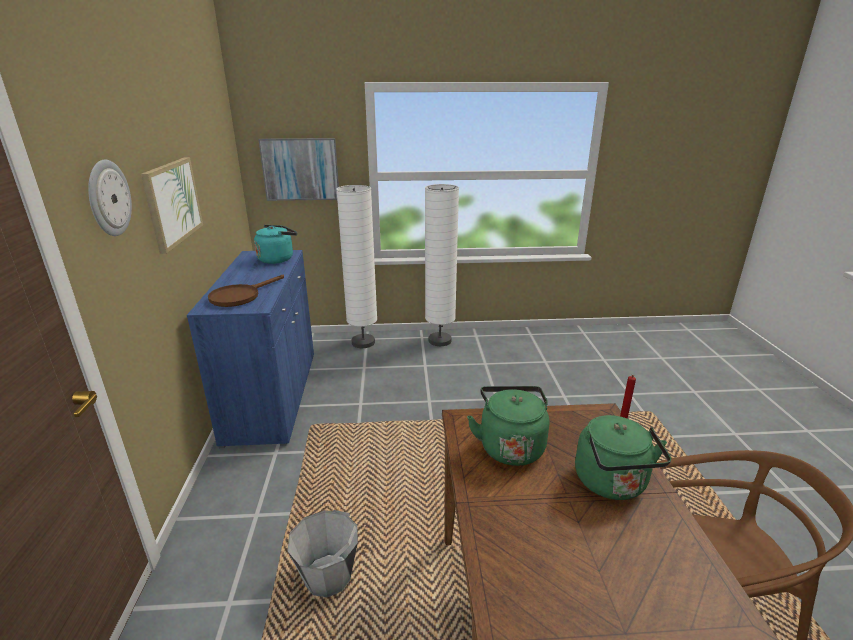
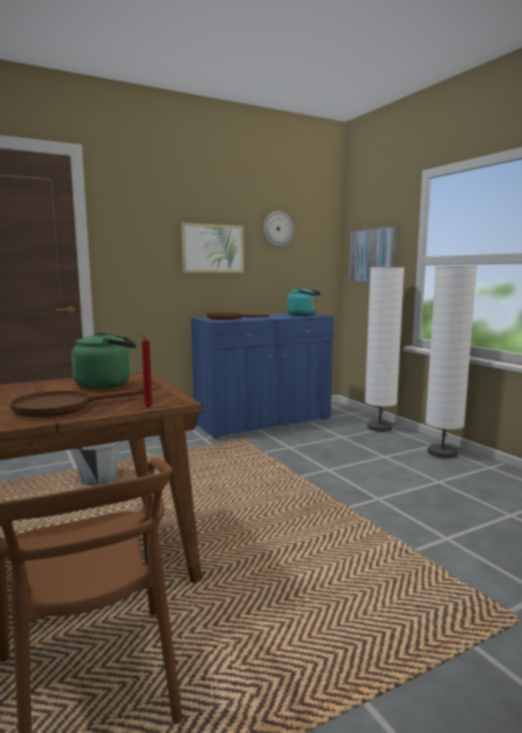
camera: 65 degrees right, 15 degrees down
(108, 198) = (141, 227): wall clock -> wall clock (277, 229)
(612, 484) = (64, 407): green kettle -> brown frying pan

